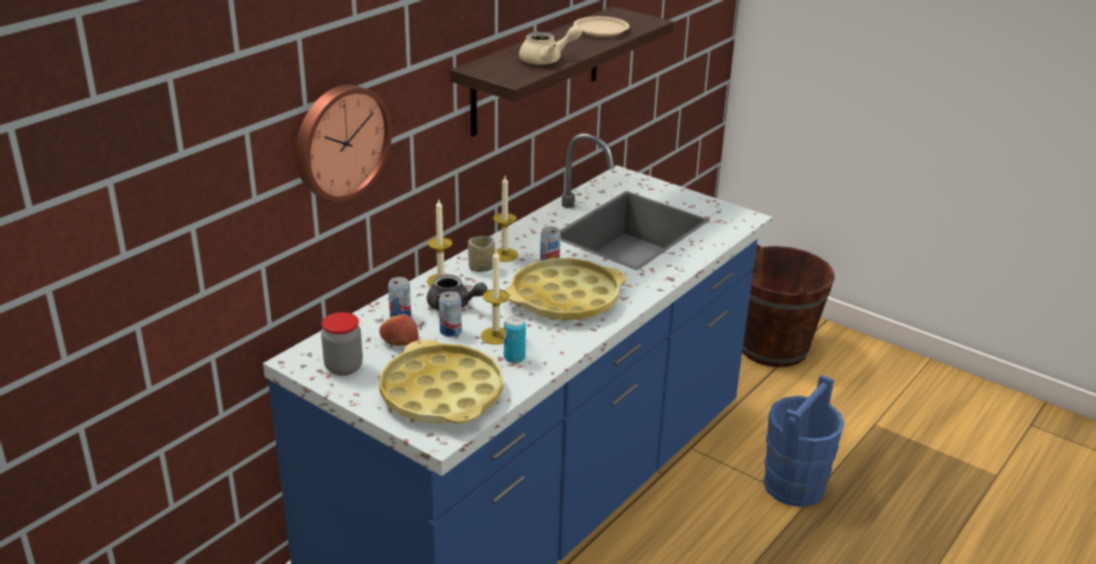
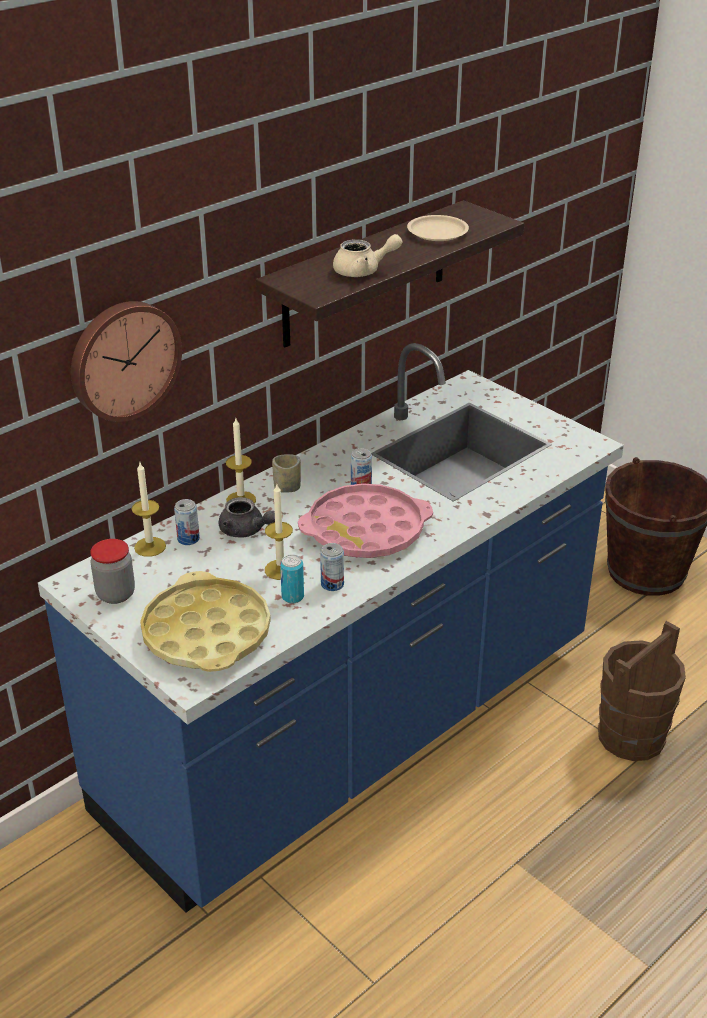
camera: 10 degrees right, 5 degrees up
(399, 340) = (180, 567): apple -> none
(450, 331) = (235, 560): can -> can (332, 584)
(504, 255) = (316, 473): candle -> candle (150, 547)
(565, 298) = (366, 530): yellow tray -> pink tray
(795, 485) = (632, 736): blue bucket -> brown bucket

